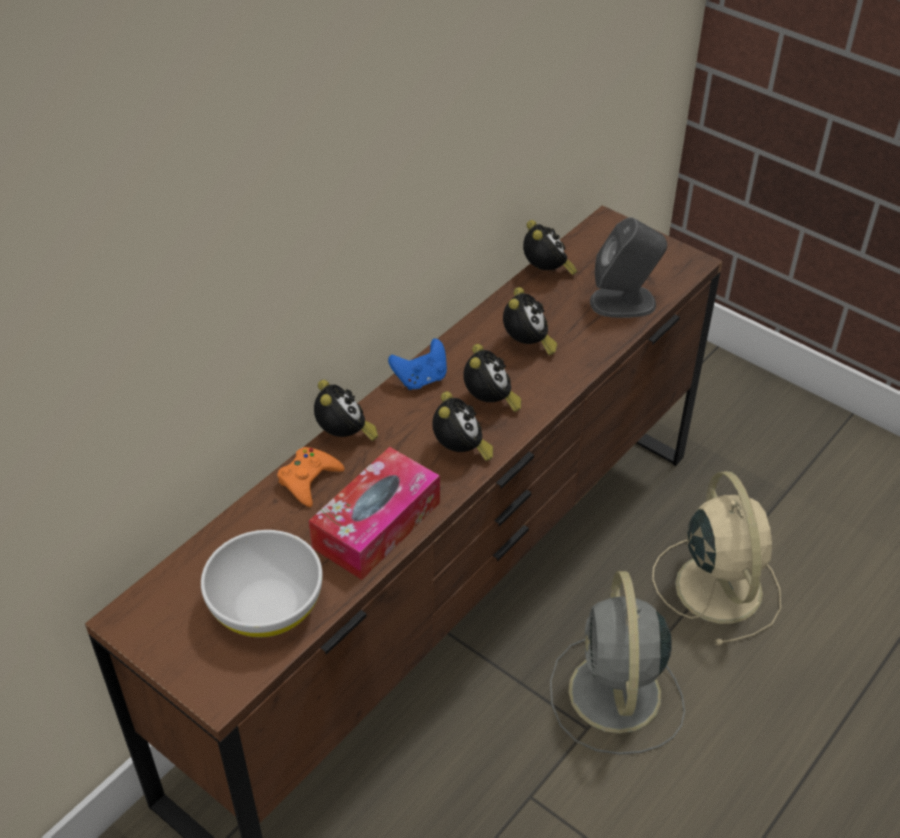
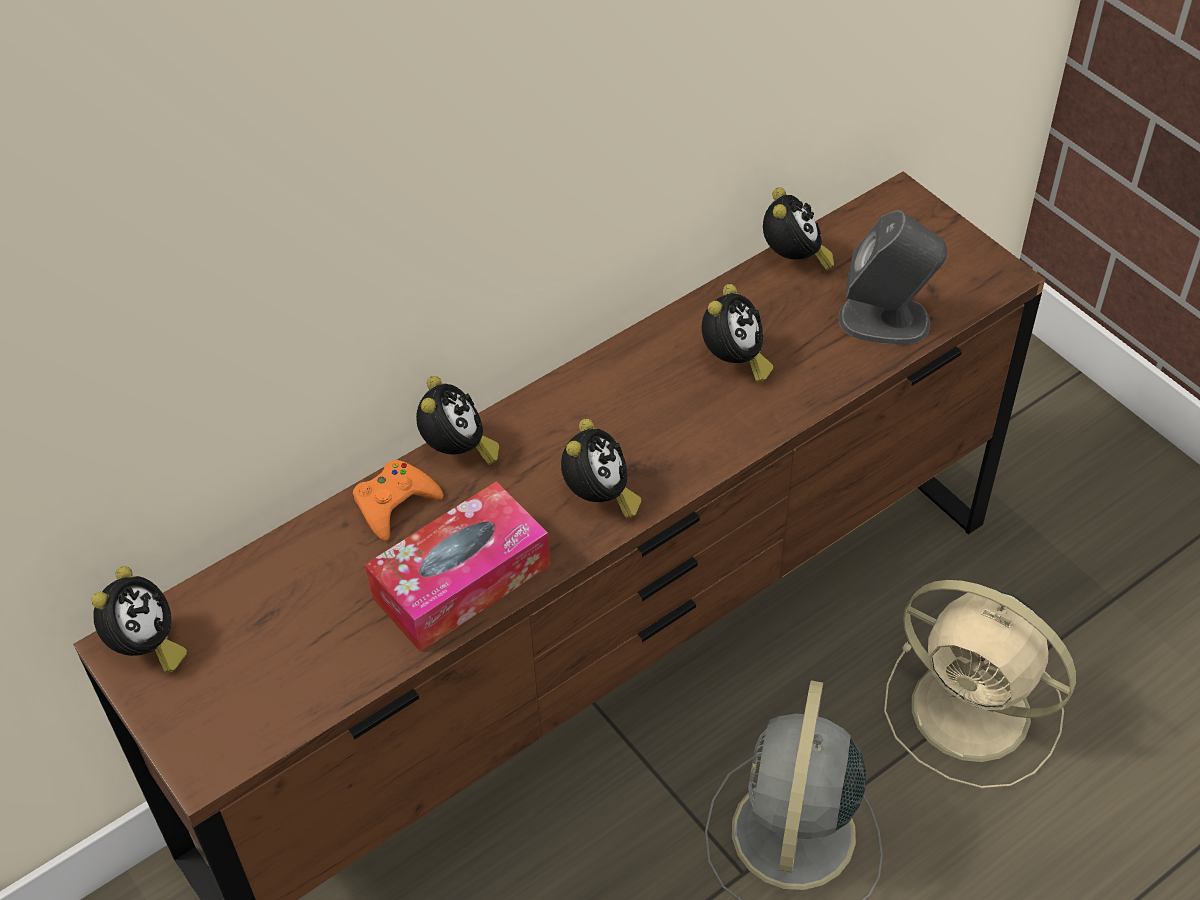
camera: 15 degrees right, 5 degrees up
(267, 606) = (294, 664): white bowl -> none
(421, 379) = (579, 387): blue game controller -> none
(490, 402) = (658, 436): alarm clock -> alarm clock (145, 647)
(717, 585) = (976, 712): beige fan -> beige fan turned 120 degrees clockwise

